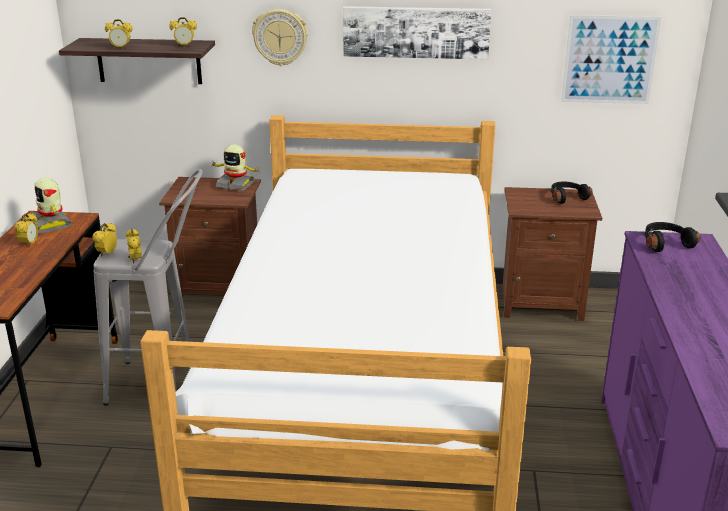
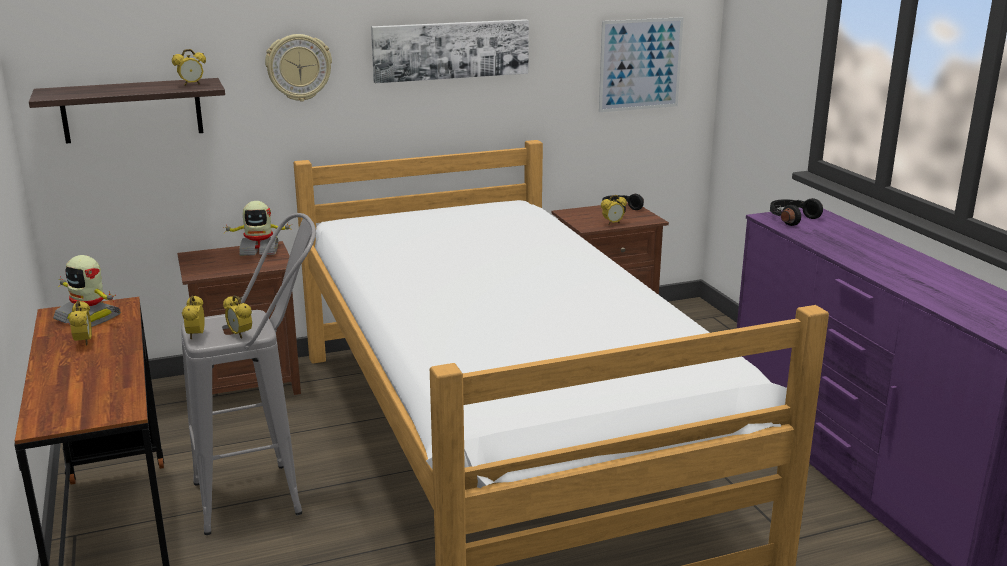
camera: 25 degrees left, 5 degrees down
(121, 48) = (112, 93): alarm clock -> alarm clock (612, 223)

